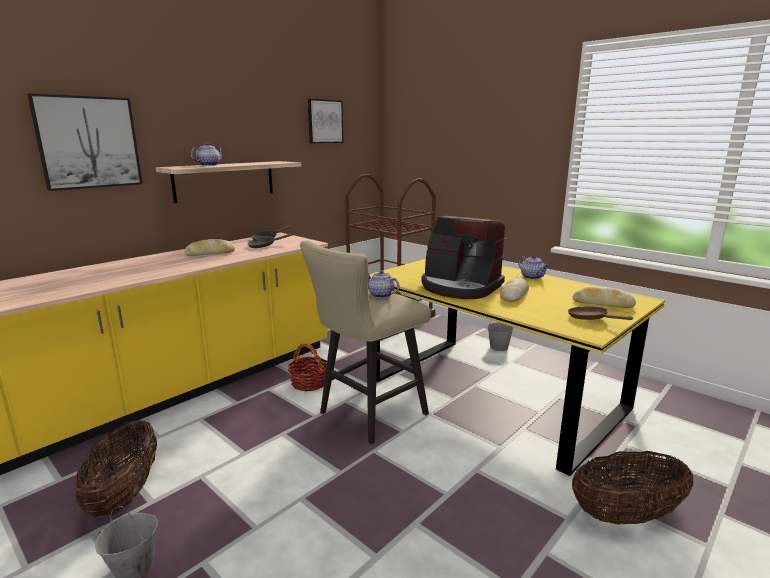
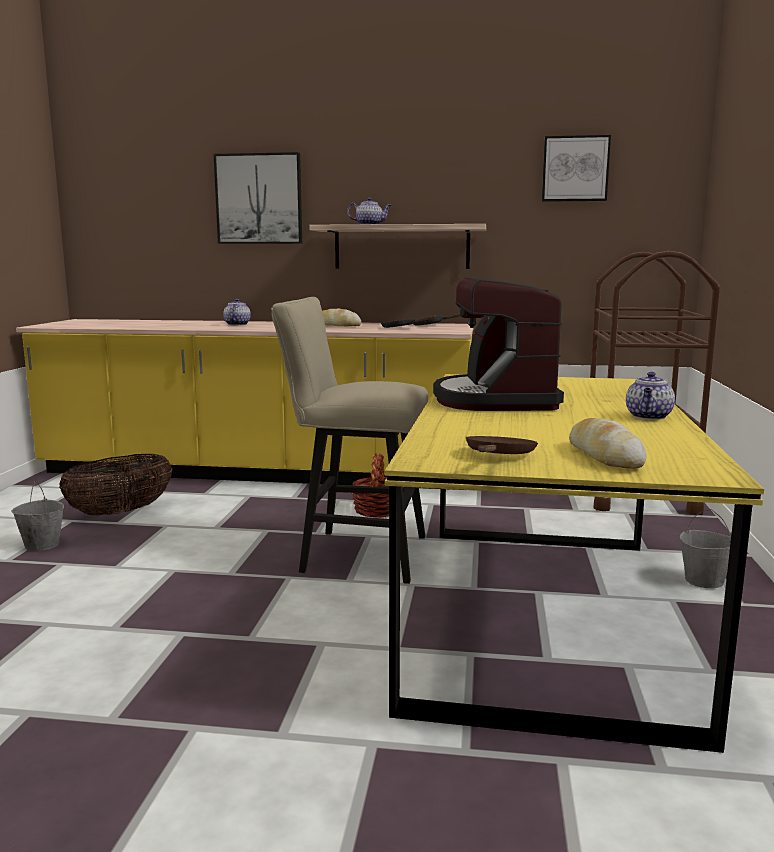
camera: 55 degrees right, 5 degrees down
(380, 295) = (379, 384): teapot -> teapot (237, 324)
(514, 295) = (523, 419): bread -> none
(626, 515) = (338, 788): basket -> none

